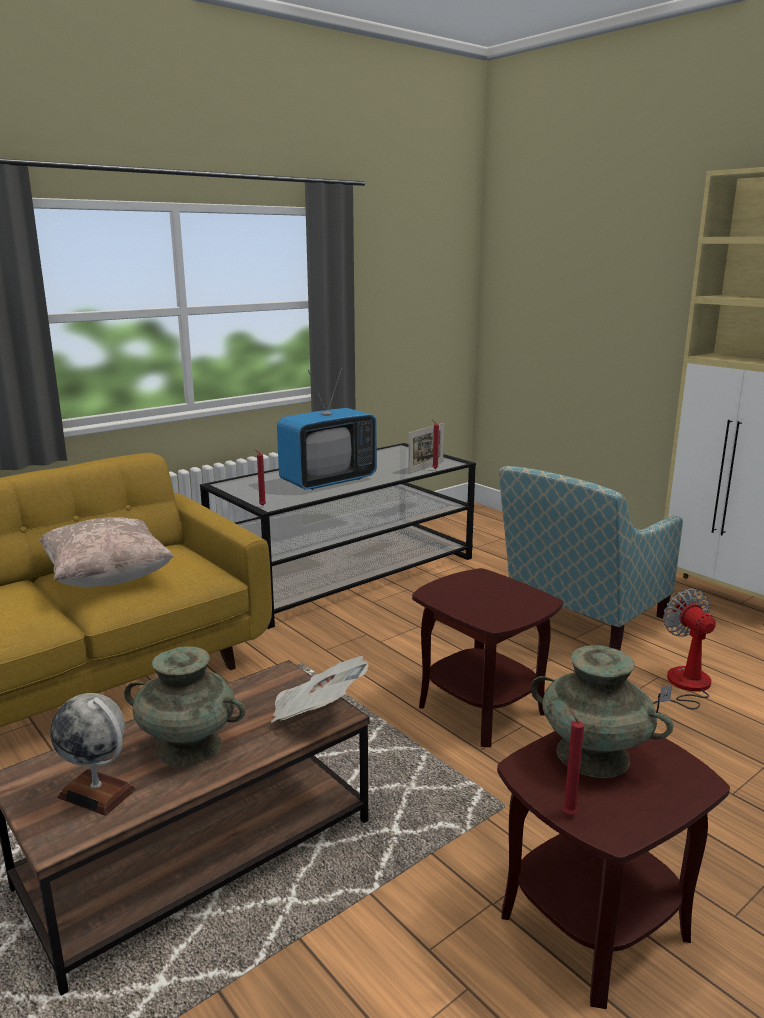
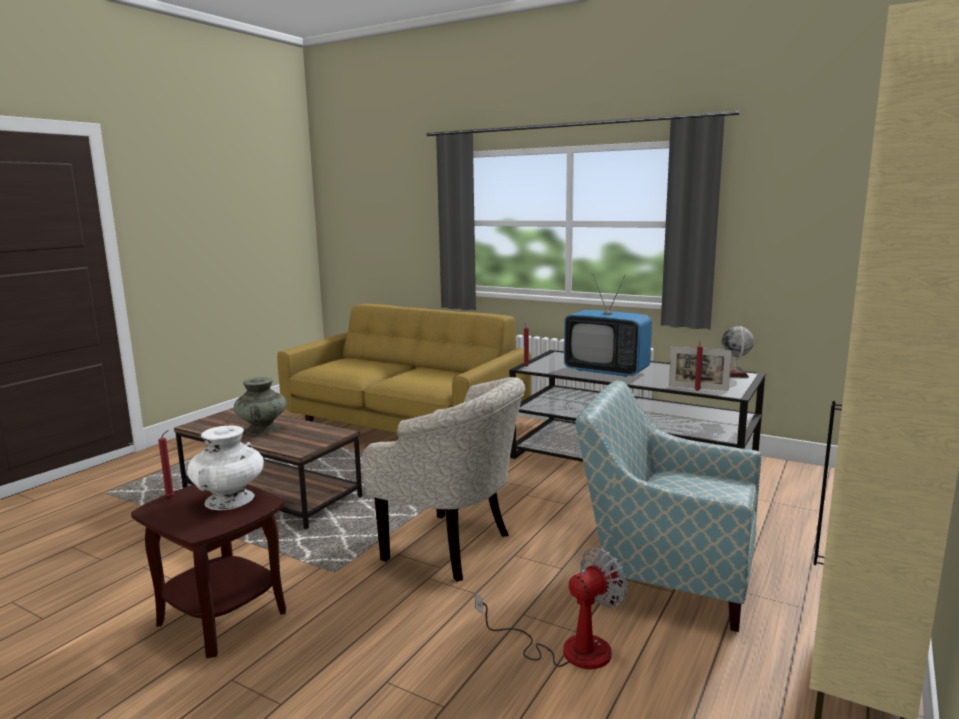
camera: 70 degrees right, 5 degrees down
(97, 793) = (224, 423): globe -> globe (735, 374)
(108, 578) = (415, 374): beige pillow -> none
(317, 712) = (301, 446): newspaper -> none
(482, 709) = (454, 547): brown side table -> beige armchair
(593, 756) = (229, 500): turquoise vase -> white vase

